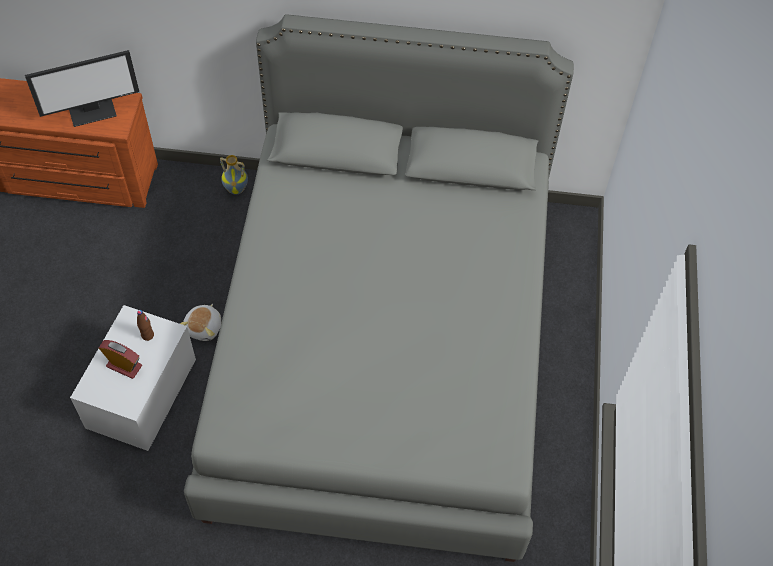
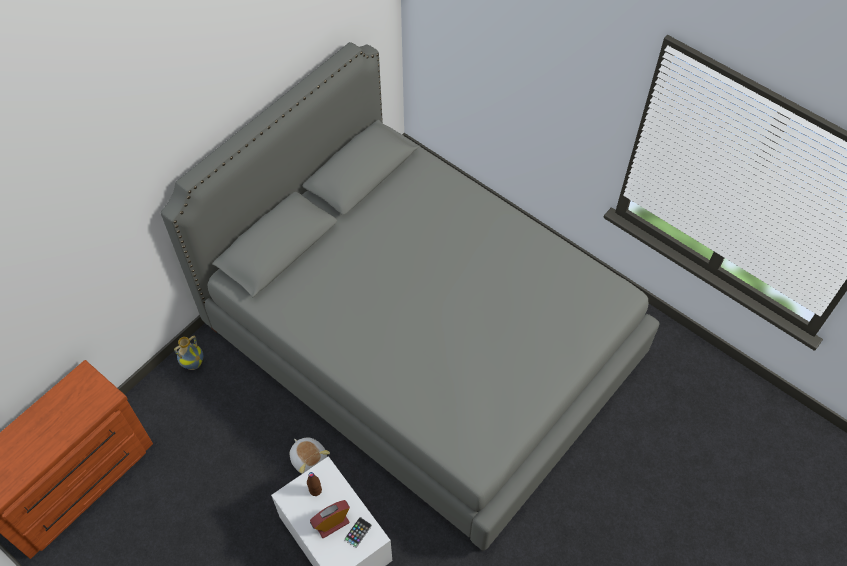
camera: 55 degrees left, 0 degrees up
(93, 111) = (70, 407): monitor -> none
(128, 391) = (358, 532): none -> phone

